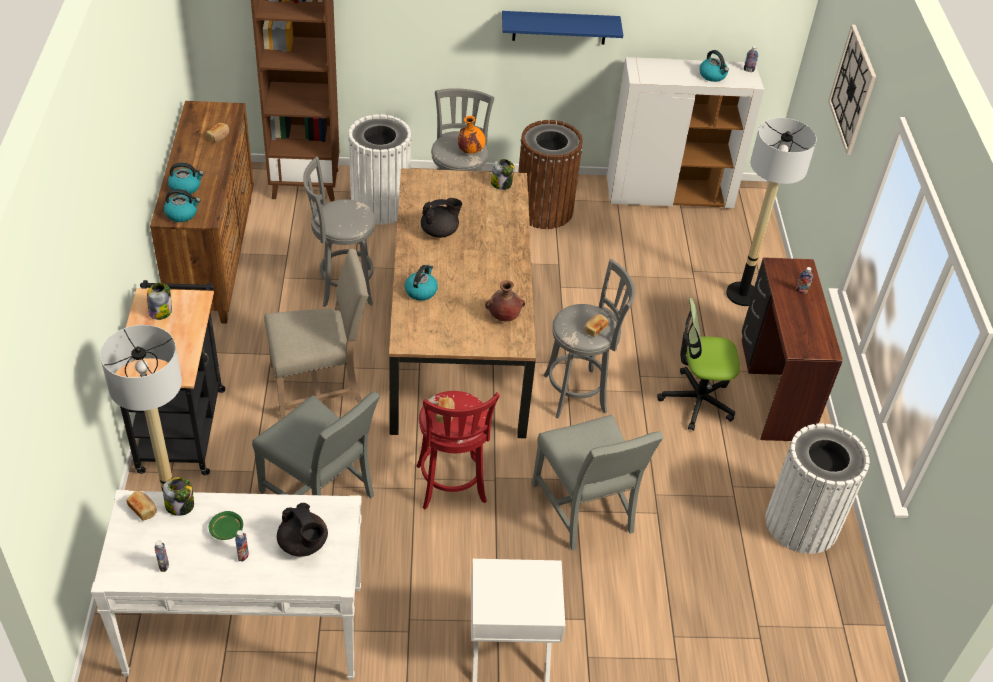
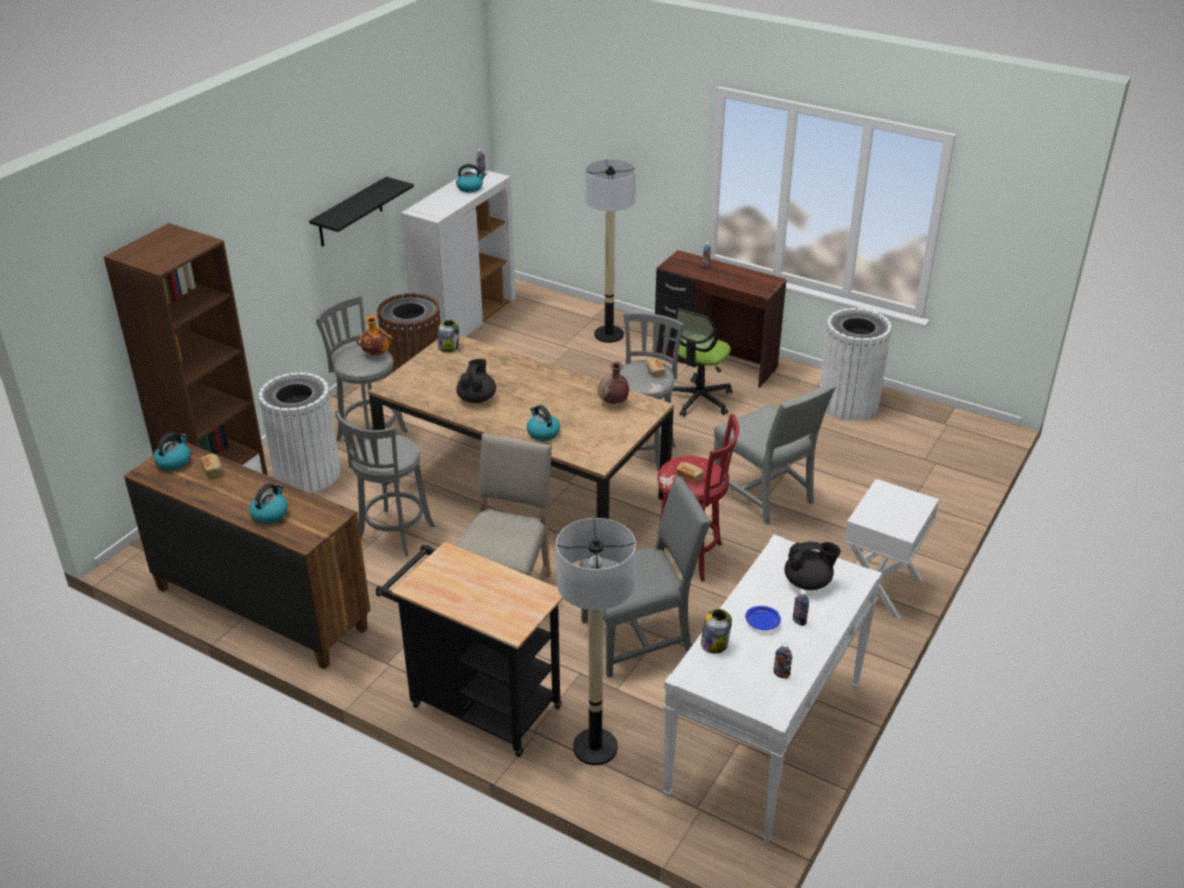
camera: 55 degrees left, 10 degrees down
(143, 509) = (702, 669): bread -> none
(160, 311) = (443, 584): jar -> none
(182, 214) = (310, 528): kettle -> kettle (174, 462)
(226, 530) = (763, 623): green plate -> blue plate
(559, 27) = (350, 213): blue shelf -> black shelf
(586, 509) = (766, 494): grey chair -> grey chair turned 45 degrees clockwise
(853, 89) = (617, 115): wall clock -> none

